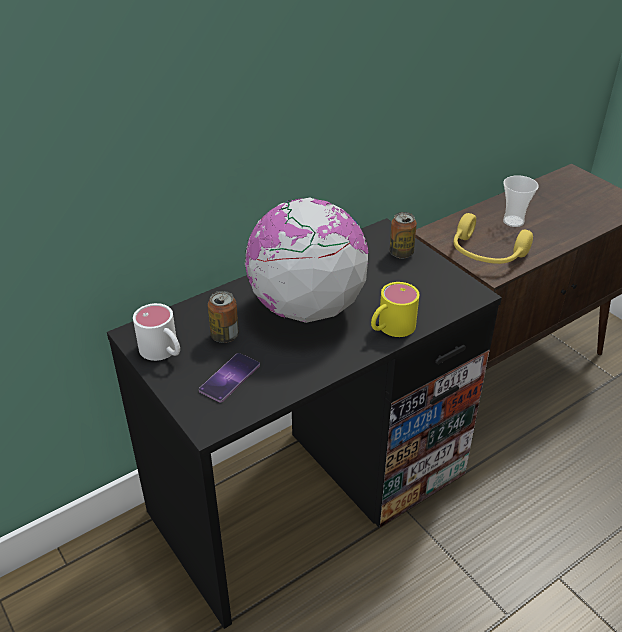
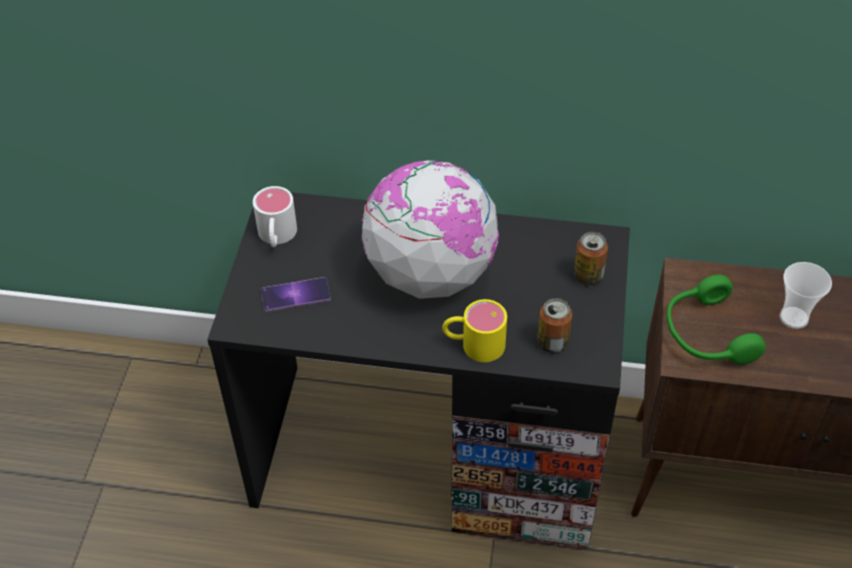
camera: 45 degrees right, 10 degrees up
(225, 336) = (336, 254): can -> can (552, 342)
(486, 254) = (705, 334): yellow headphones -> green headphones

